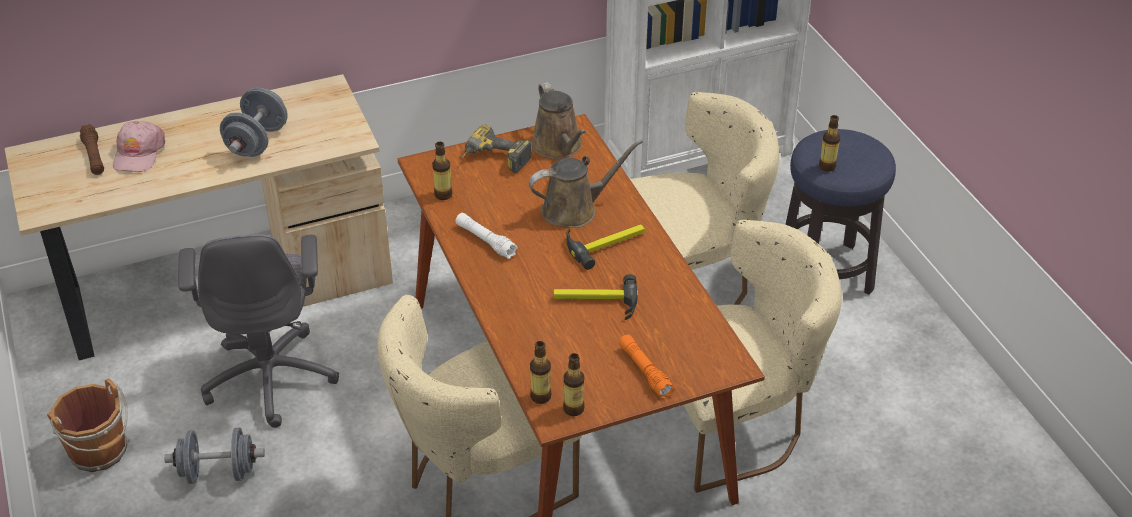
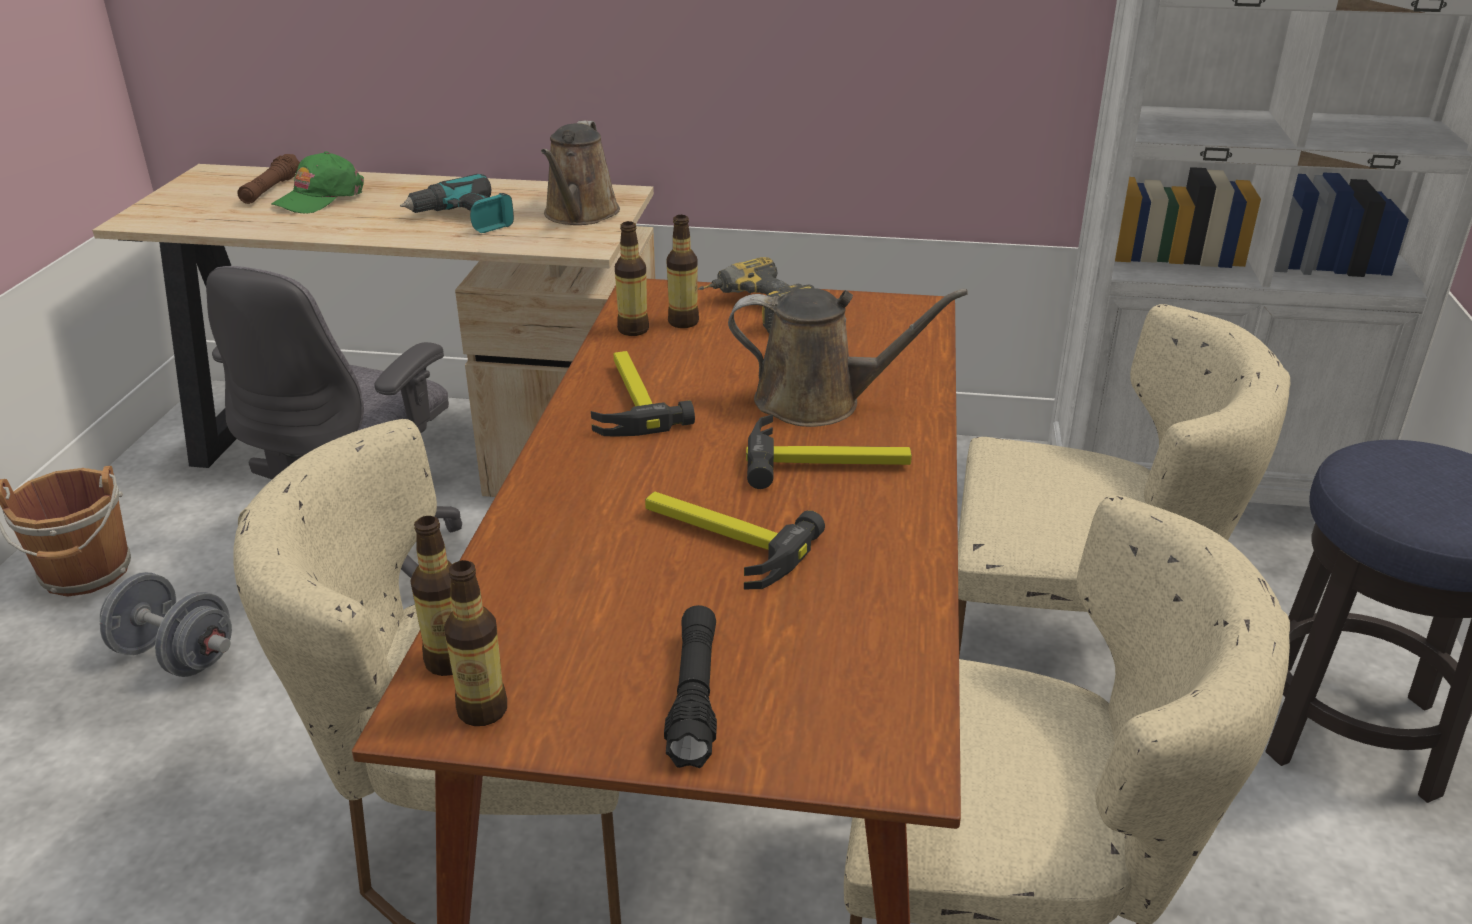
camera: 30 degrees right, 10 degrees down
(138, 153) = (319, 198): pink cap -> green cap
(257, 142) = (464, 219): grey dumbbell -> power drill
(485, 241) = (629, 400): white flashlight -> hammer
(559, 147) = (873, 322): brown watering can -> brown watering can (579, 215)
(645, 371) = (694, 697): orange flashlight -> black flashlight
(827, 166) = (1387, 491): bottle -> bottle (683, 322)

